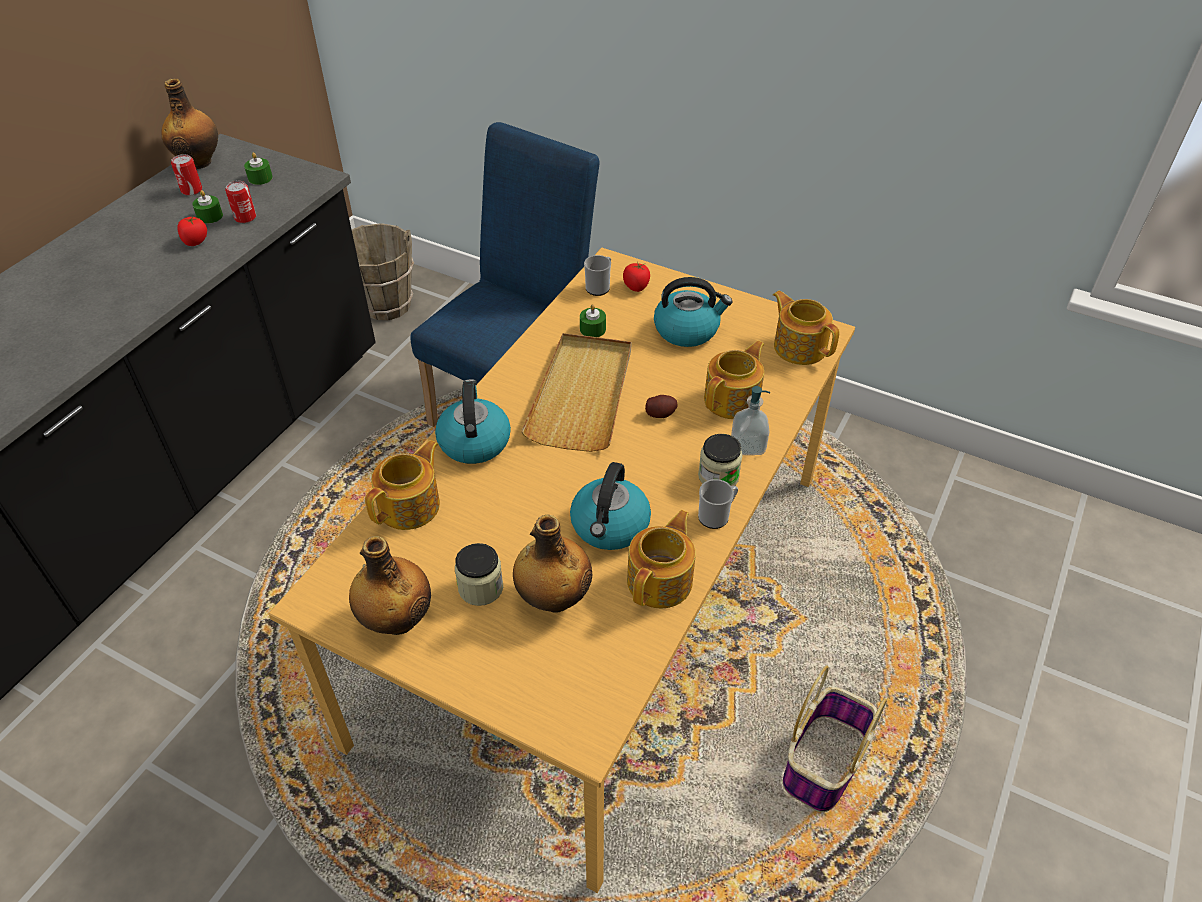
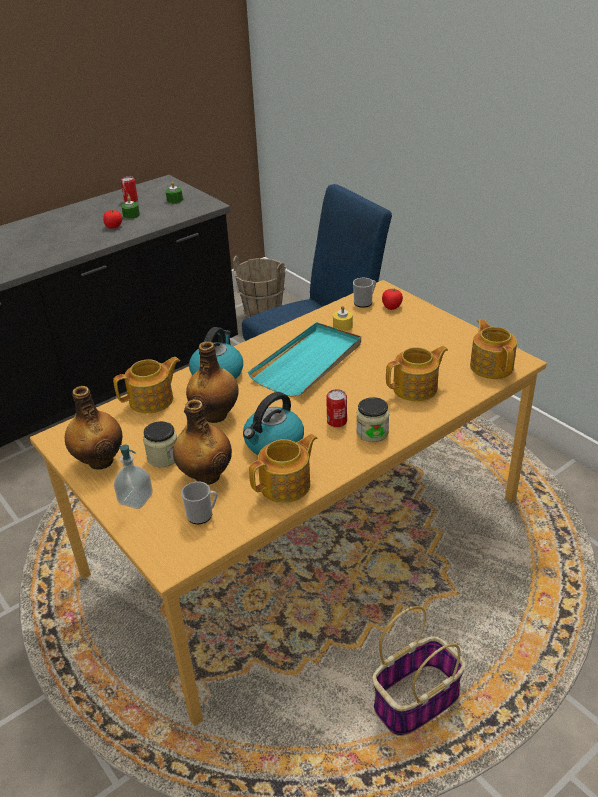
camera: 25 degrees right, 10 degrees down
(199, 162) = (146, 187): bottle -> bottle (216, 414)
(245, 217) = (151, 219): can -> can (337, 421)
(582, 395) = (308, 362): beige tray -> turquoise tray
(592, 329) = (342, 326): green candle -> yellow candle
(660, 413) = (356, 385): potato -> none
(687, 330) = (411, 339): kettle -> none
(716, 516) = (354, 456): mug -> mug (202, 515)
(748, 446) = (407, 419): soap dispenser -> soap dispenser (136, 499)

